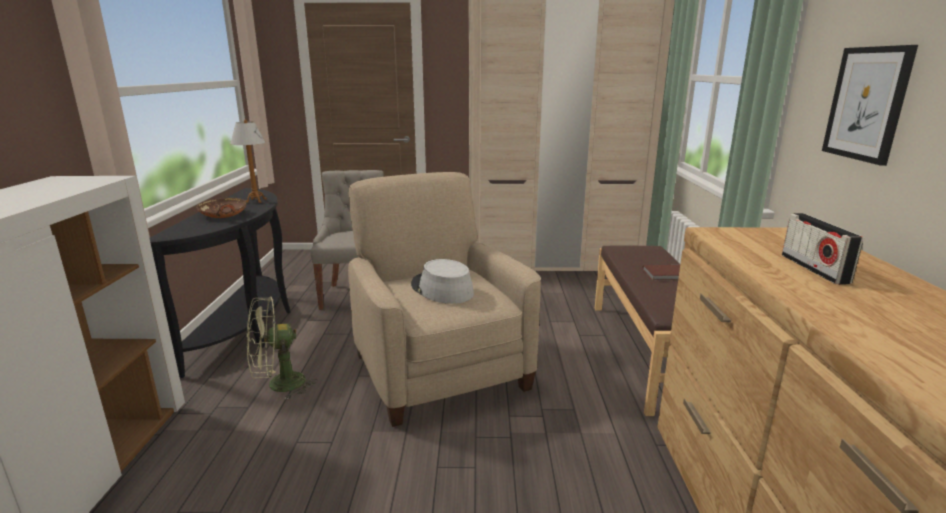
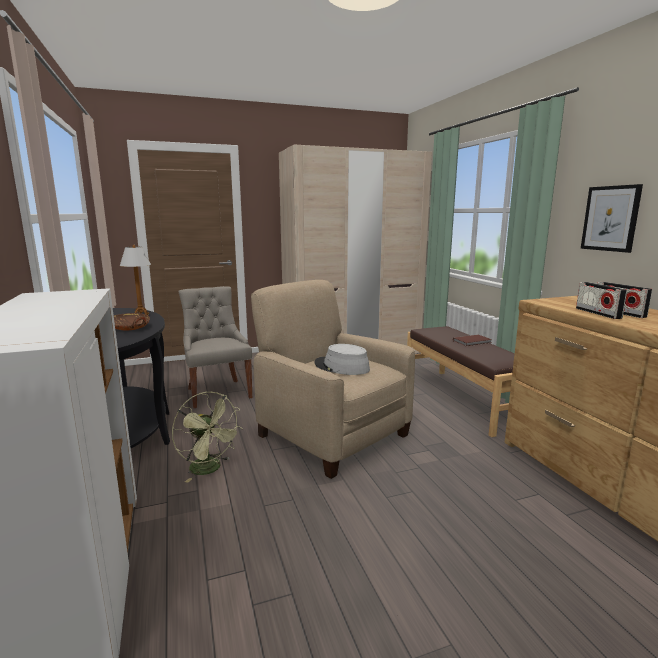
camera: 20 degrees left, 5 degrees down
(278, 385) = (210, 469): green fan -> green fan turned 90 degrees counterclockwise
(772, 265) = (598, 313): none -> radio

